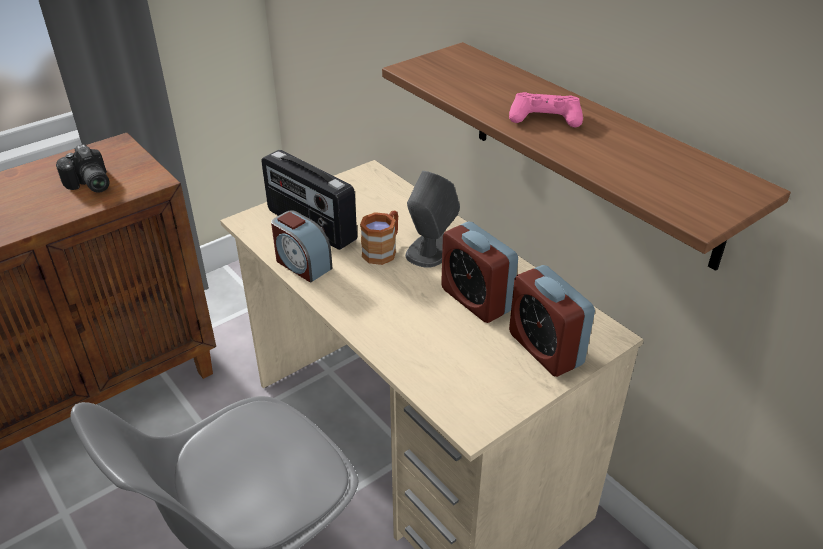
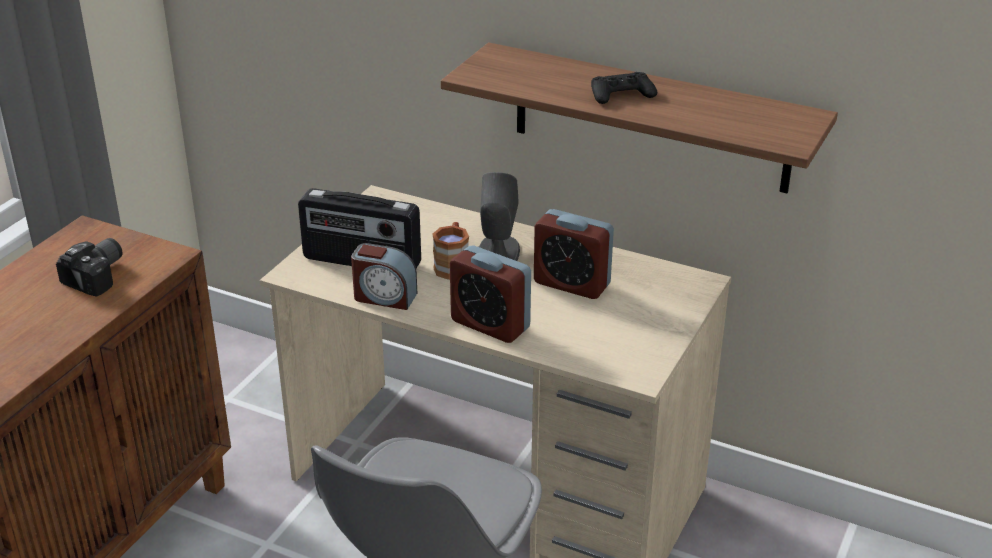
camera: 25 degrees left, 5 degrees down
(89, 185) = (99, 276): camera -> camera turned 90 degrees counterclockwise
(545, 117) = (621, 94): pink game controller -> black game controller
(545, 349) = (658, 305): alarm clock -> alarm clock (490, 324)

